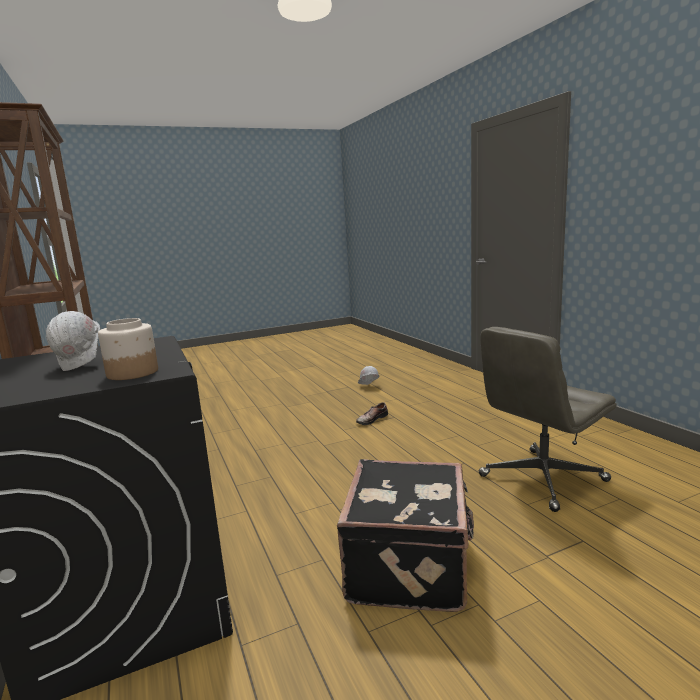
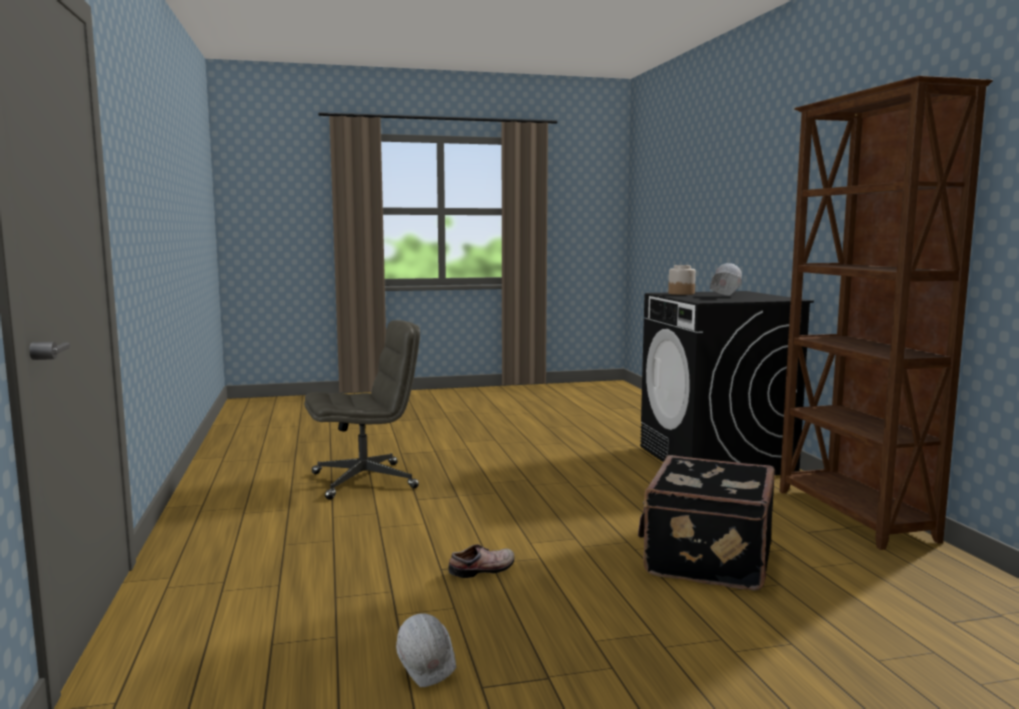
camera: 170 degrees left, 5 degrees down
(411, 565) = (526, 455): black suitcase -> black suitcase (705, 559)

